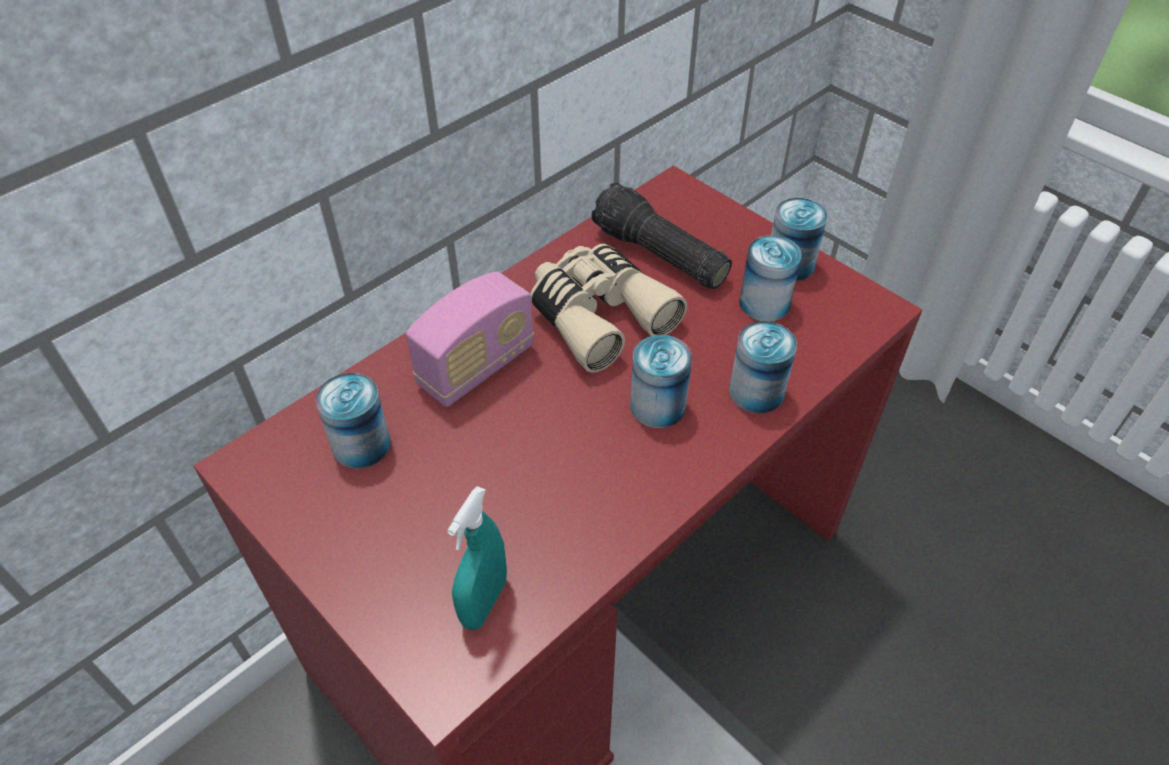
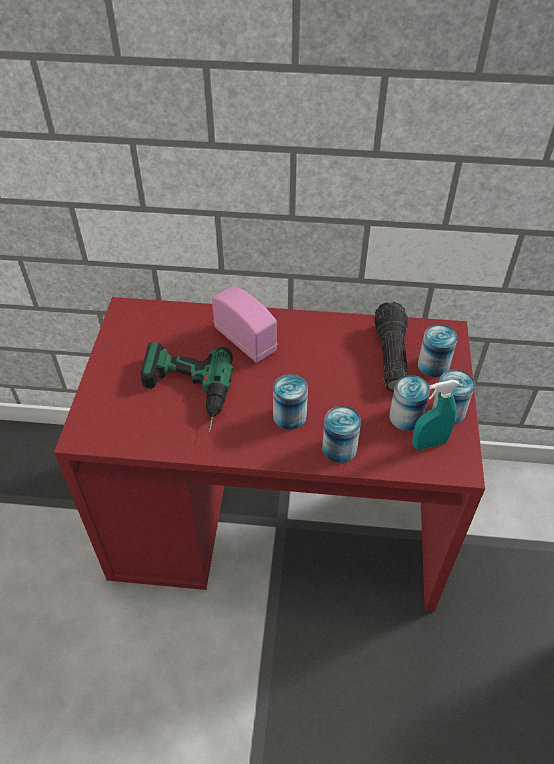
camera: 50 degrees right, 0 degrees up
(361, 445) = (167, 335): can -> can (433, 365)
(476, 367) = (245, 340): radio -> radio turned 135 degrees counterclockwise
(484, 603) = (127, 424): turquoise spray bottle -> turquoise spray bottle (429, 443)
(501, 495) = (185, 394): none -> power drill
(598, 316) = (322, 360): beige binoculars -> none

